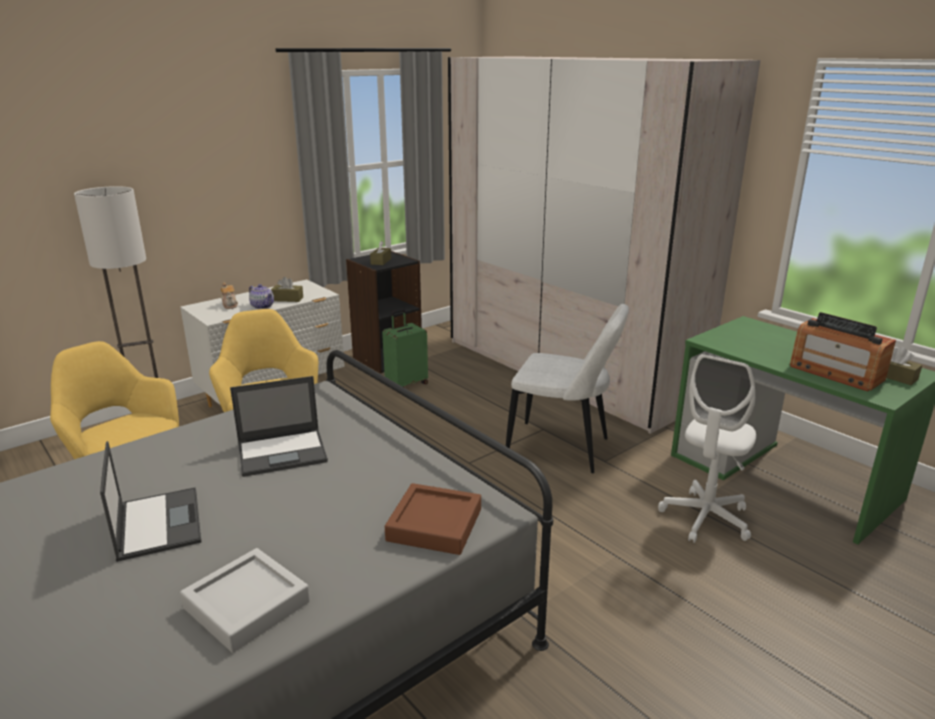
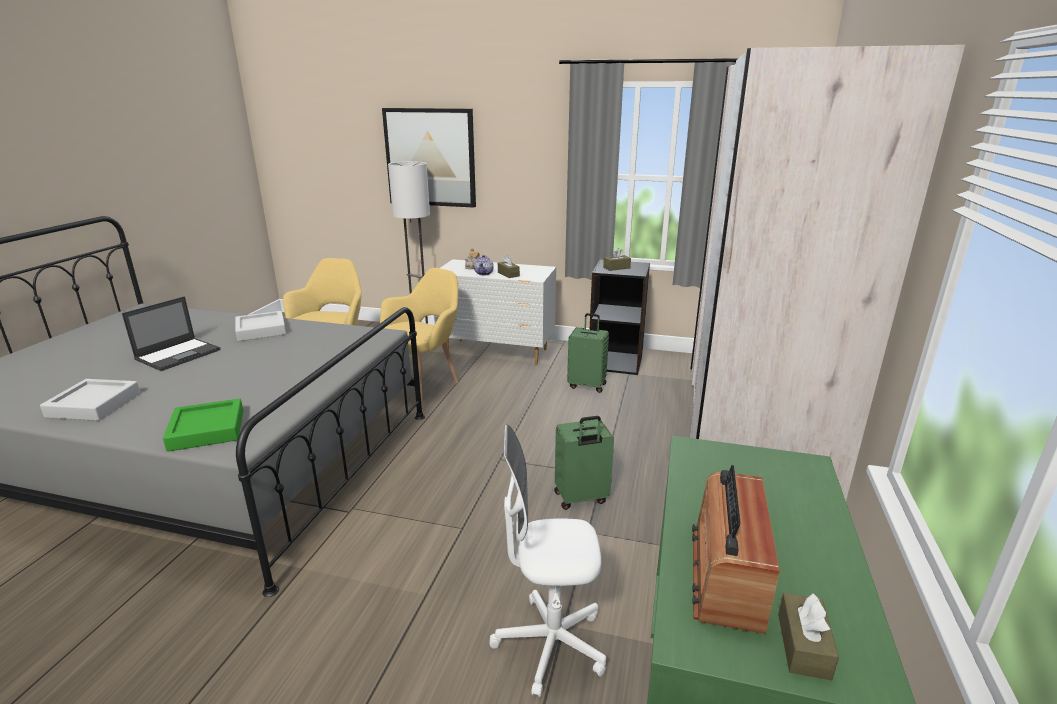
camera: 55 degrees right, 0 degrees up
(110, 179) = (430, 157): none -> picture
(174, 454) = (261, 330): none -> grey tray
(283, 452) = (284, 354): laptop -> none
(434, 525) = (207, 430): brown tray -> green tray
(563, 448) = (581, 498): white chair -> green suitcase

